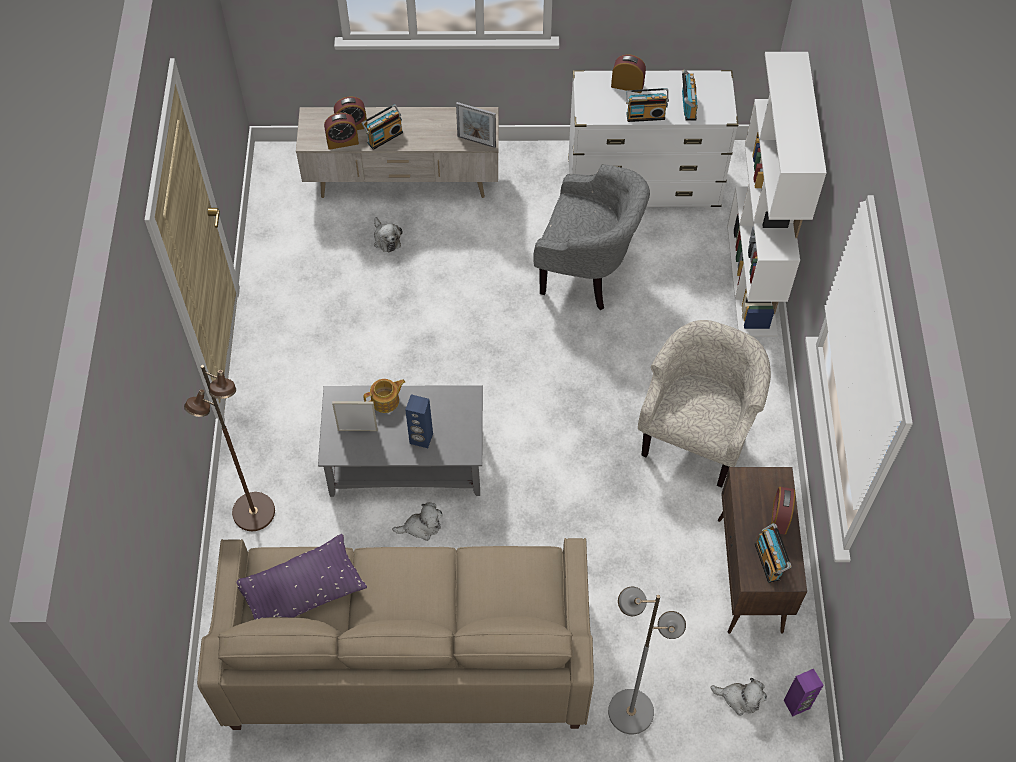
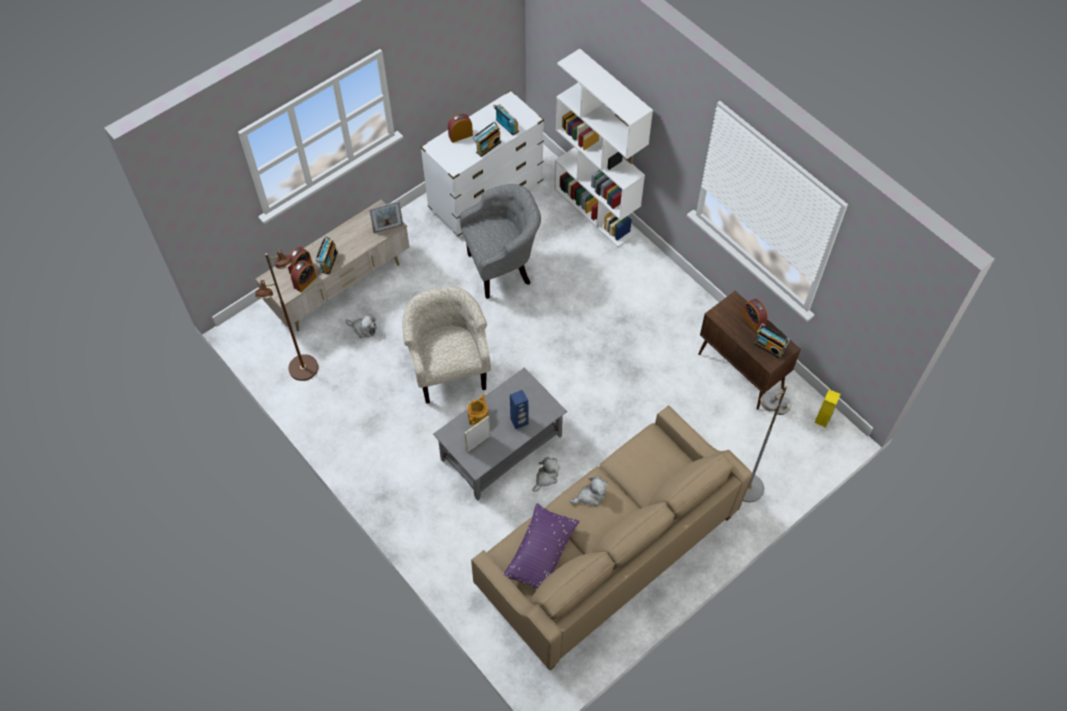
camera: 40 degrees left, 0 degrees up
(253, 513) = (441, 544): brown floor lamp -> brown floor lamp (303, 368)
(696, 438) = (647, 319): beige armchair -> beige armchair (449, 372)
(740, 698) = (793, 438): plush toy -> plush toy (590, 495)
(796, 704) = (822, 419): purple speaker -> yellow speaker

